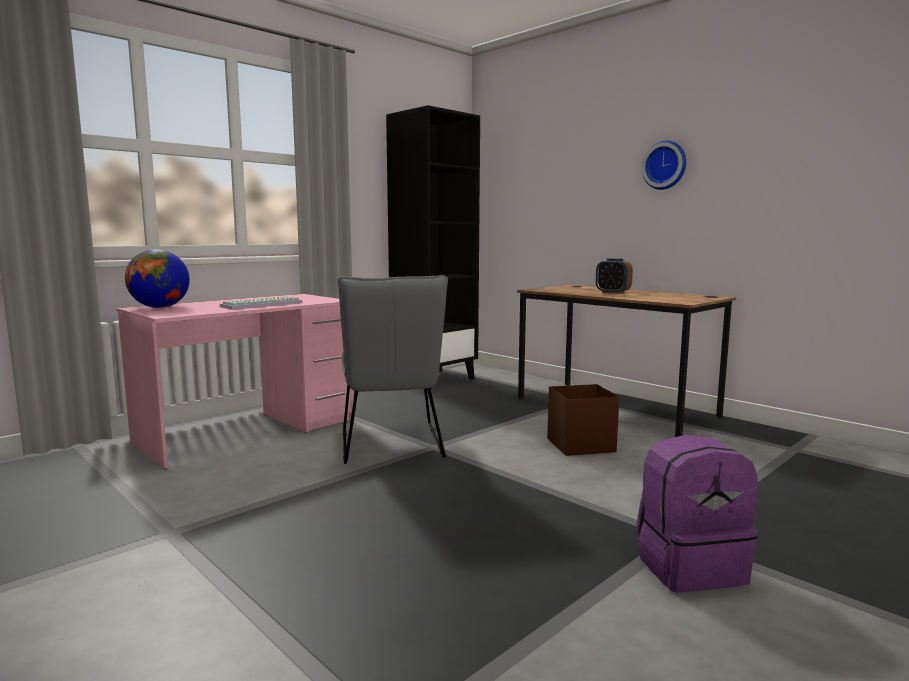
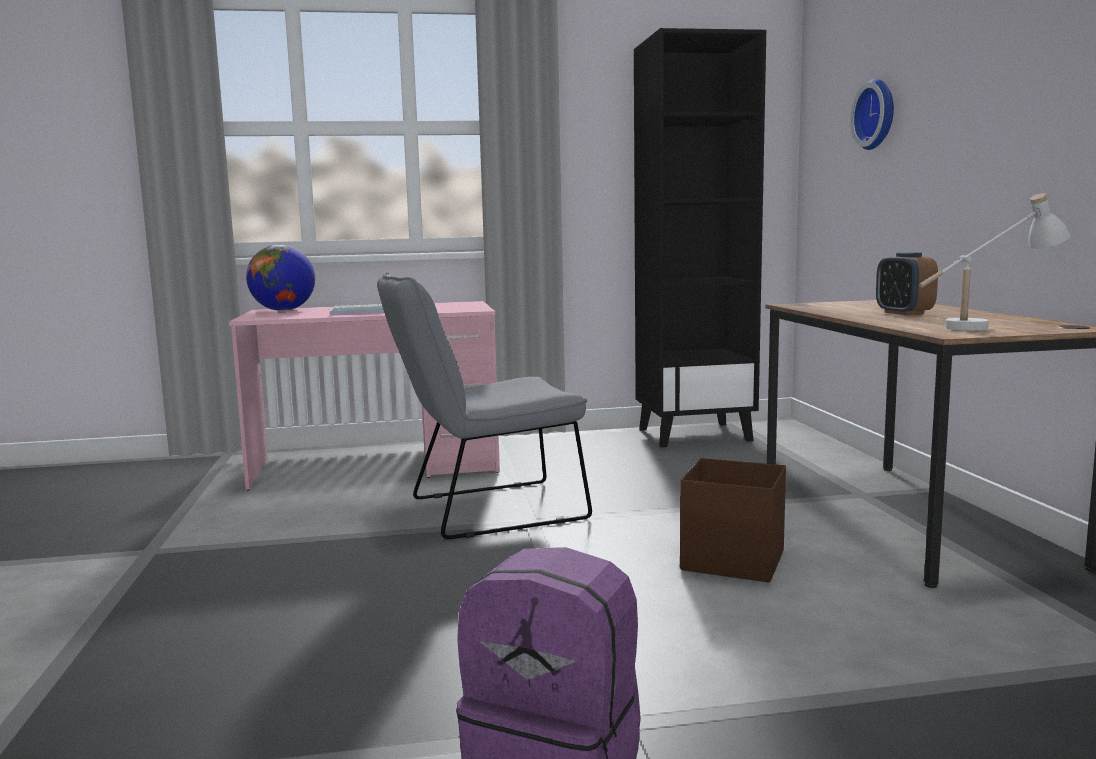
camera: 35 degrees right, 0 degrees up
(391, 446) = (485, 510): grey chair -> grey chair turned 45 degrees clockwise
(665, 165) = (1032, 74): wall clock -> wall clock (877, 114)
(679, 298) = (988, 326): none -> white table lamp

